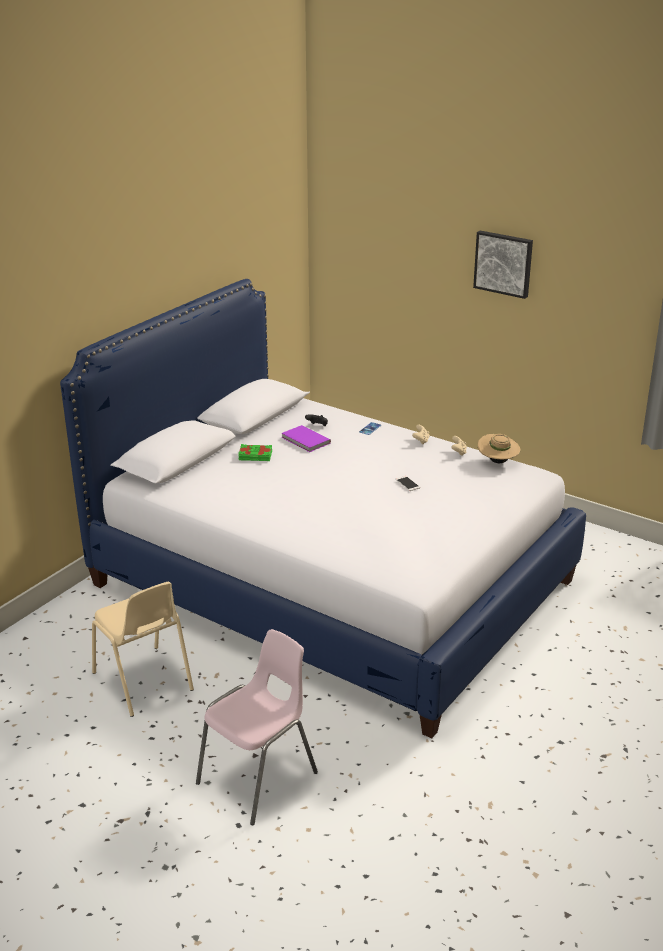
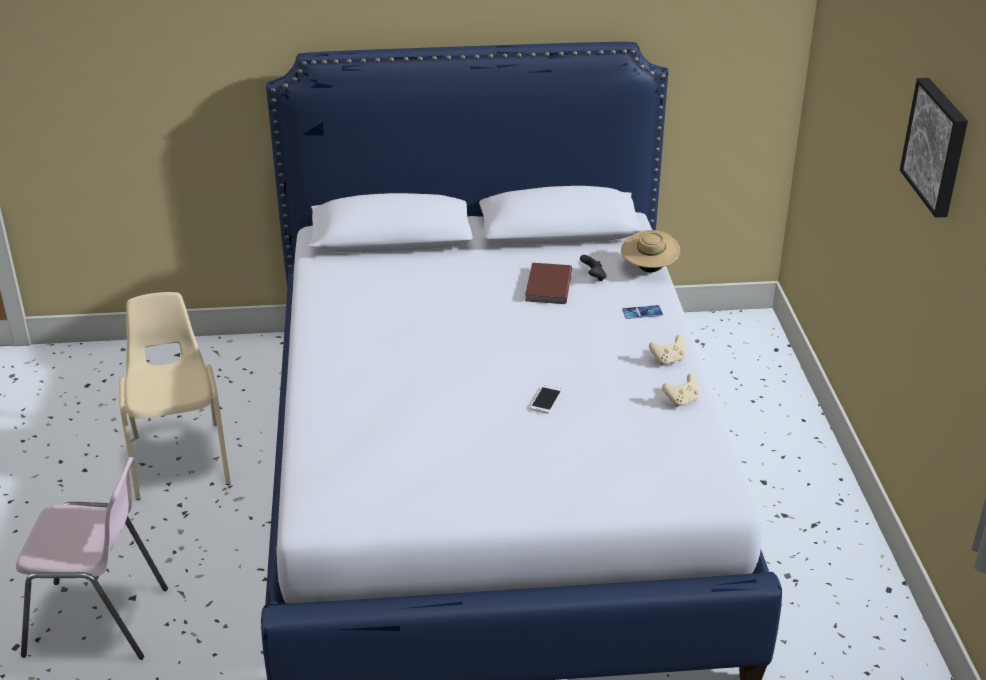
camera: 50 degrees right, 5 degrees up
(143, 682) = (180, 459): beige chair -> beige chair turned 150 degrees clockwise
(255, 456) = (466, 274): green book -> none
(305, 441) = (547, 286): purple book -> brown book
(497, 462) = (703, 442): beige hat -> beige hat (648, 269)

